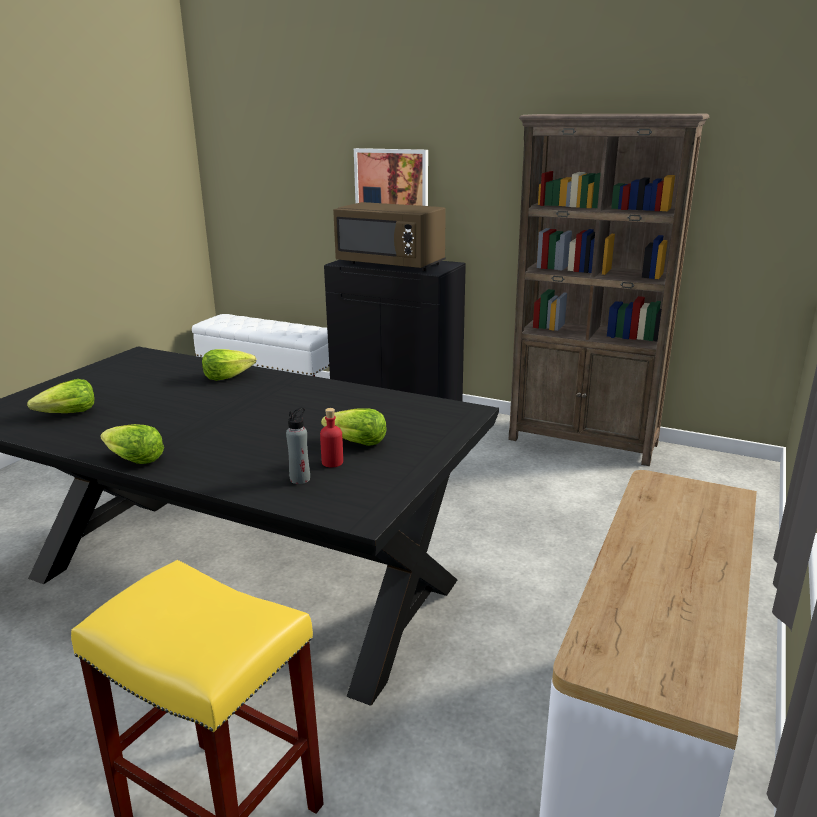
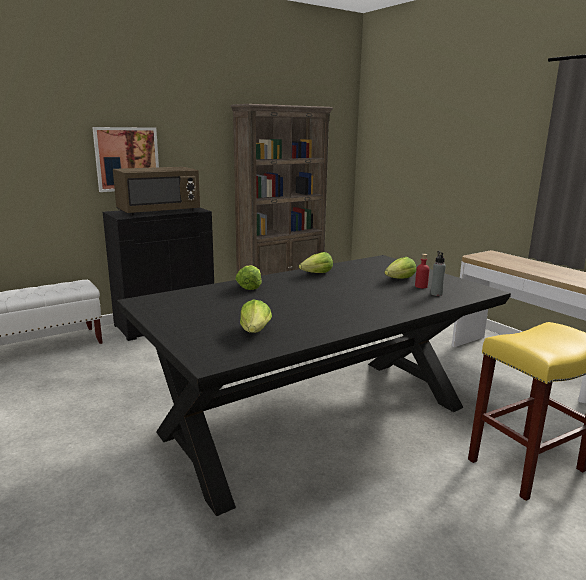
camera: 60 degrees left, 5 degrees down
(134, 460) = (372, 321): lettuce -> lettuce (317, 274)

